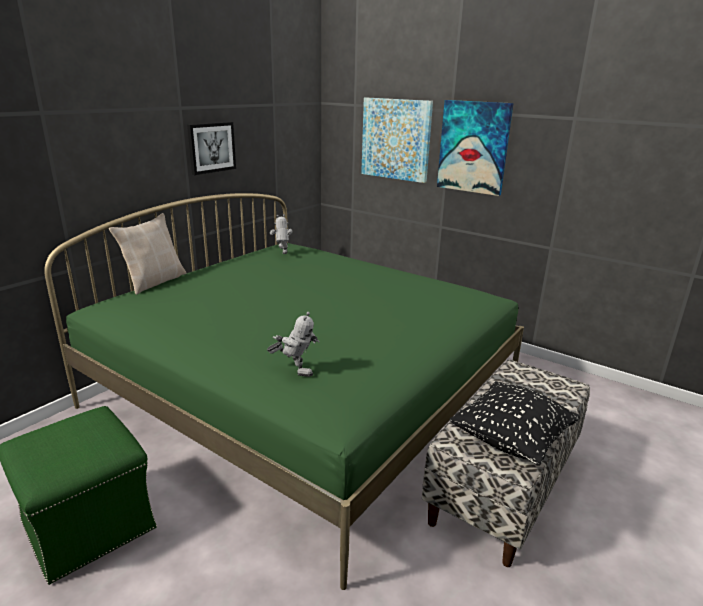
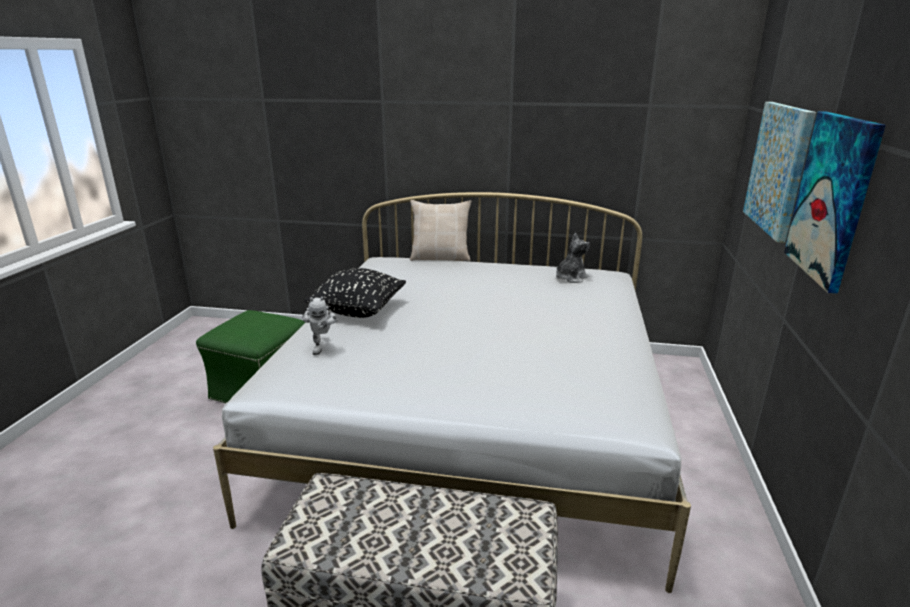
camera: 65 degrees right, 0 degrees up
(211, 147) = (541, 146): picture -> none
(283, 255) = (570, 278): toy robot -> plush toy
(305, 396) = (473, 420): green bed -> white bed
(511, 440) = (348, 532): black pillow -> black pillow (358, 311)

